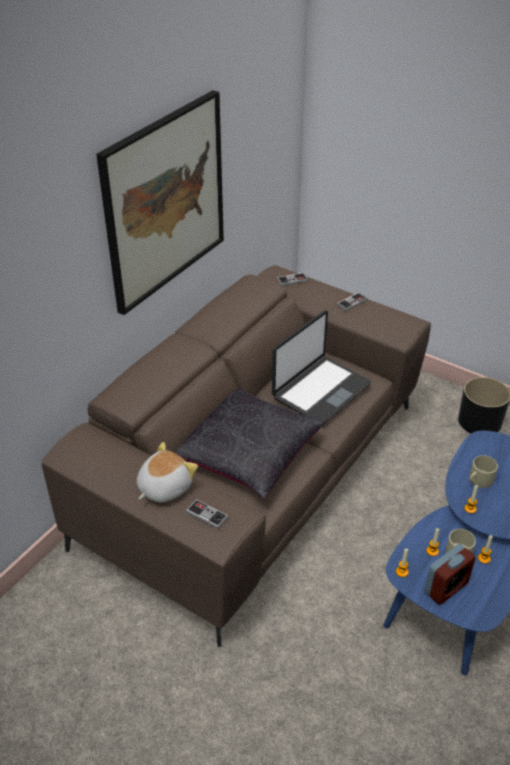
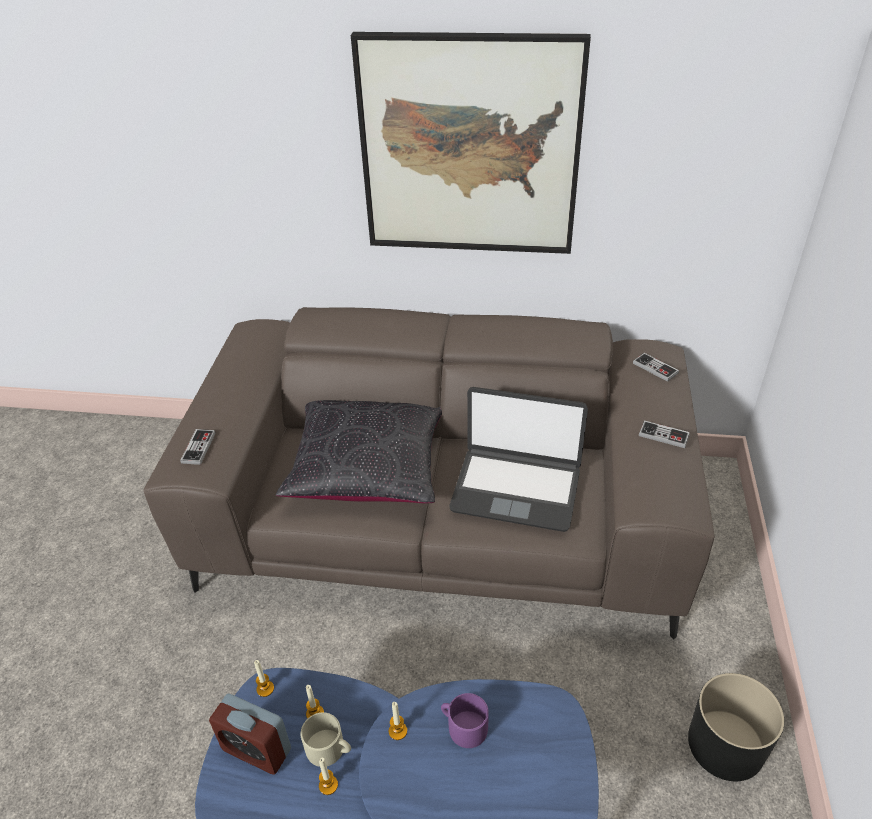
camera: 65 degrees right, 0 degrees up
(164, 487) = (227, 404): plush toy -> none
(479, 480) = (463, 726): beige mug -> purple mug

